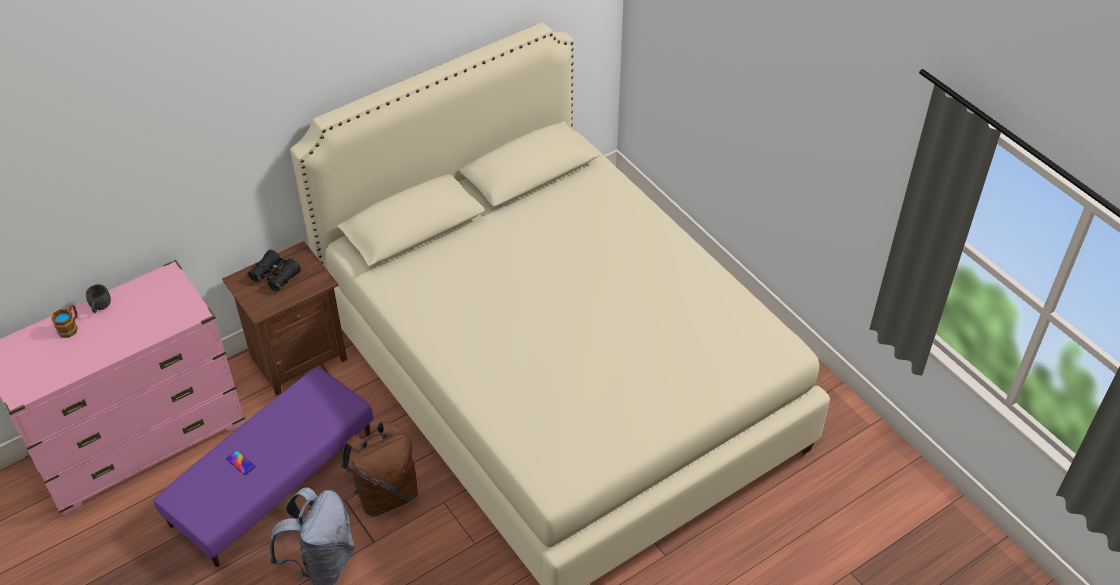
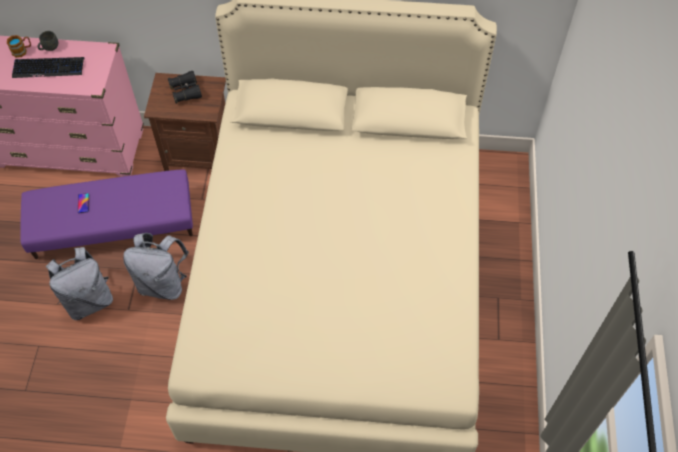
camera: 40 degrees right, 10 degrees up
(122, 325) = (48, 68): none -> keyboard
(386, 494) = (163, 283): brown backpack -> grey backpack

